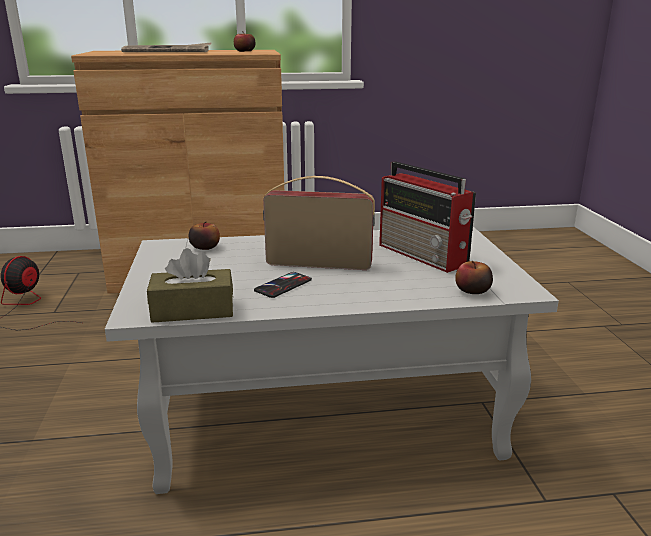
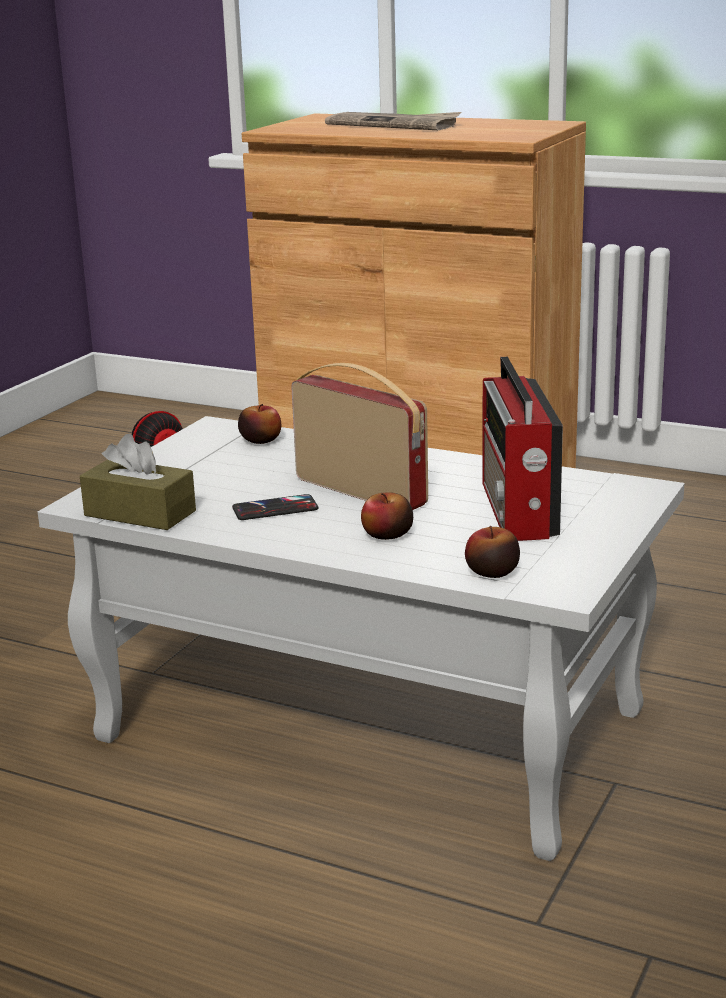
camera: 35 degrees right, 0 degrees up
(245, 51) = (506, 130): apple -> apple (387, 535)

